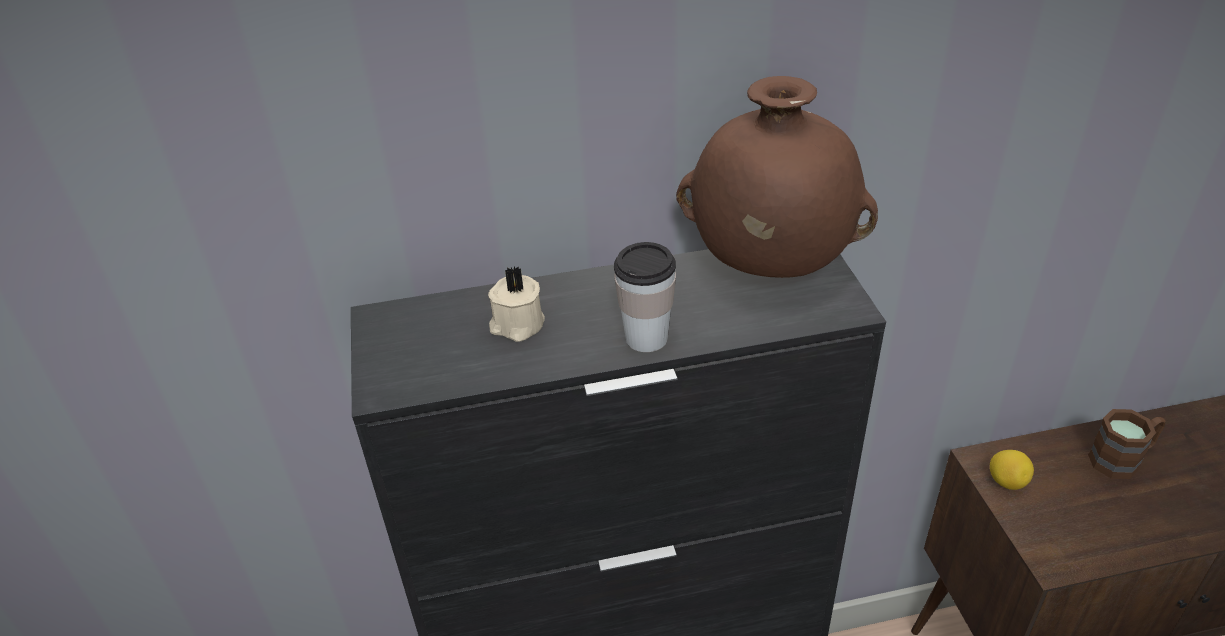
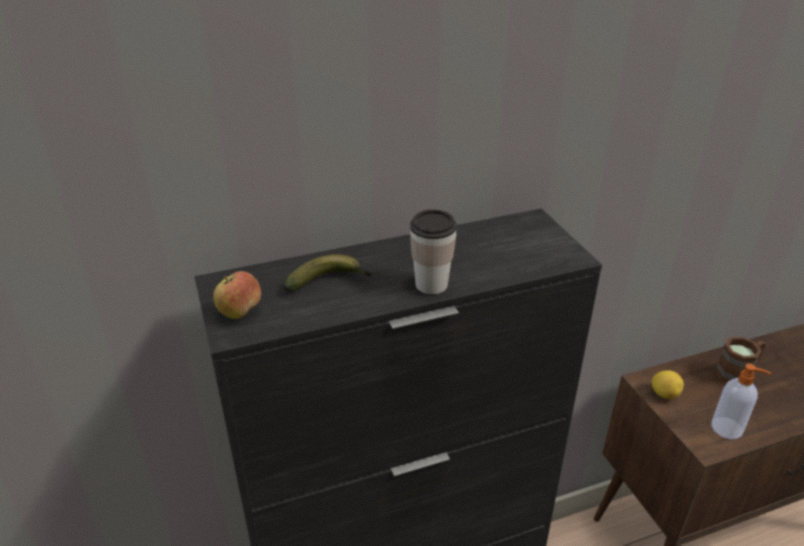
camera: 10 degrees left, 5 degrees down
(396, 362) = (240, 312): none -> apple
(517, 325) = (330, 281): beige candle -> banana
(768, 267) = (508, 233): brown vase -> none
(1089, 539) = (728, 428): none -> soap dispenser

